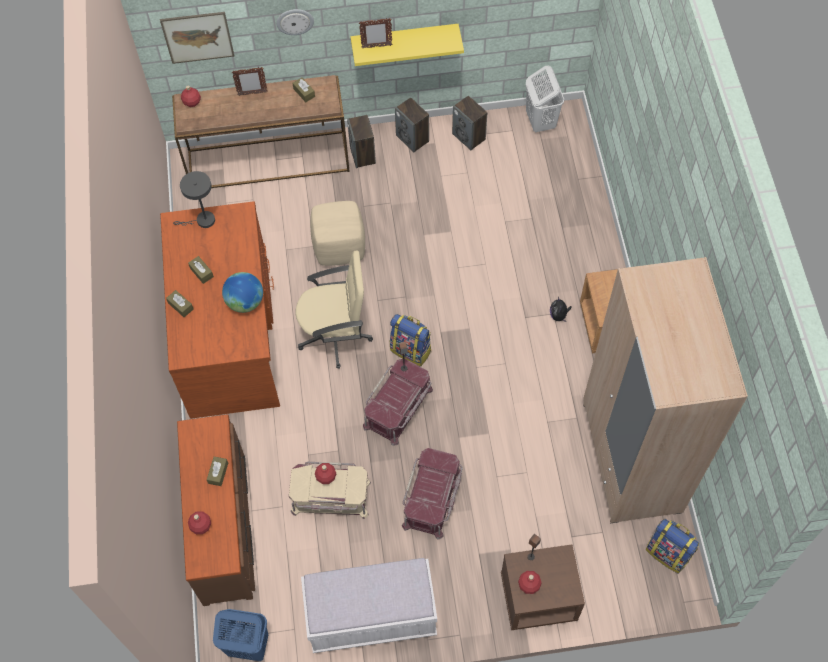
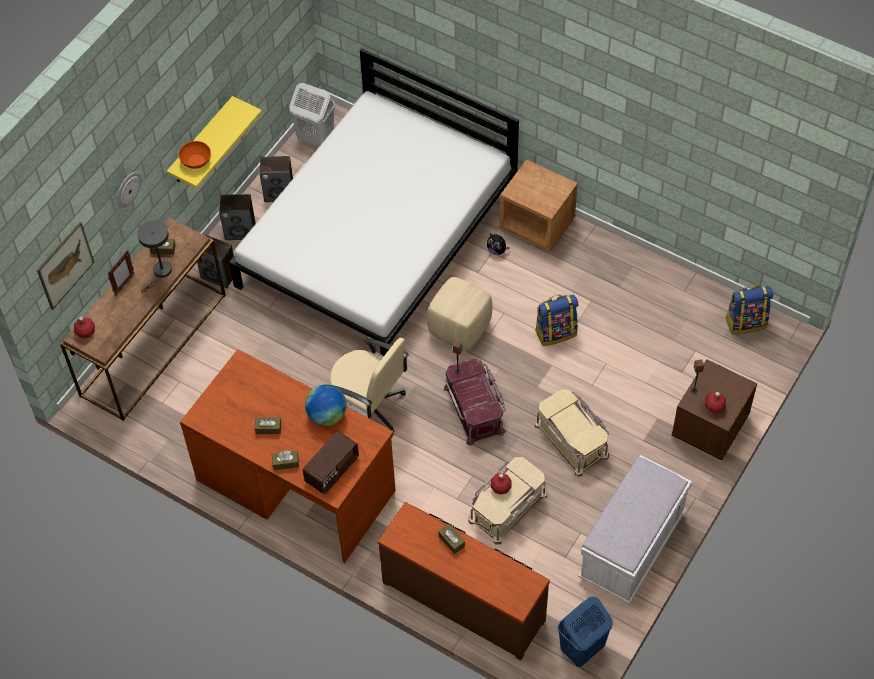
camera: 50 degrees left, 5 degrees down
(199, 341) = (331, 470): none -> radio
(201, 525) = (486, 582): red bottle -> none
(202, 221) = (219, 396): grey table lamp -> grey table lamp (160, 273)
(336, 335) = (368, 408): beige office chair -> beige office chair turned 90 degrees clockwise
(340, 247) = (291, 351): beige ottoman -> beige ottoman (460, 329)
(376, 46) = (196, 161): picture frame -> orange bowl
(411, 350) = (433, 366): backpack -> backpack (556, 332)
(433, 499) = (572, 439): red storage box -> beige storage box
(491, 229) = (378, 238): none -> white bed
(631, 457) = (653, 290): beige wardrobe -> none

